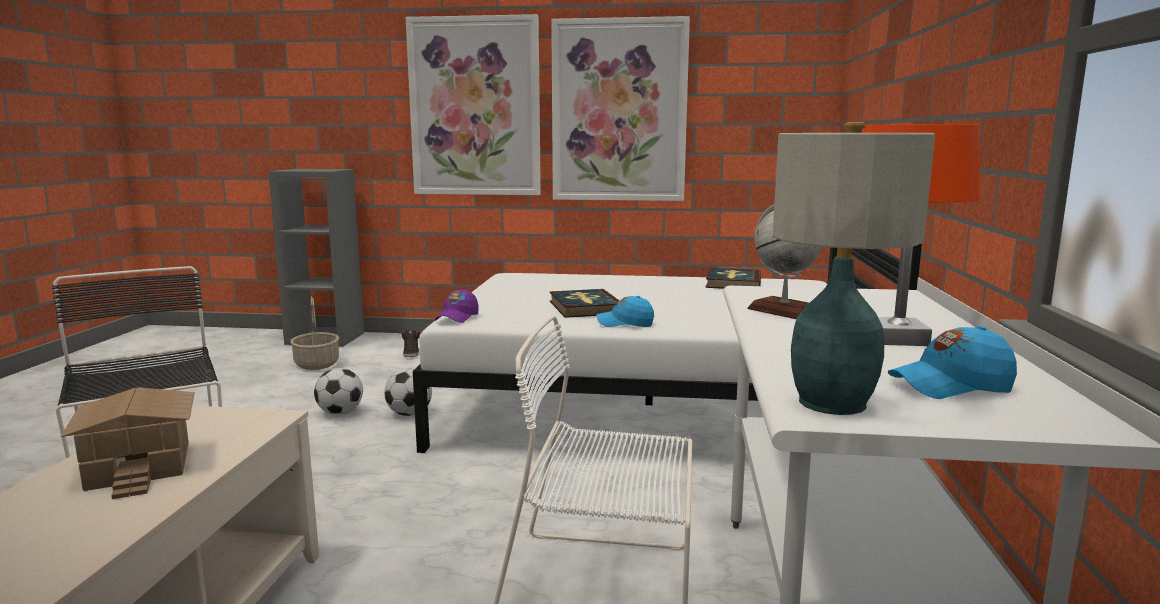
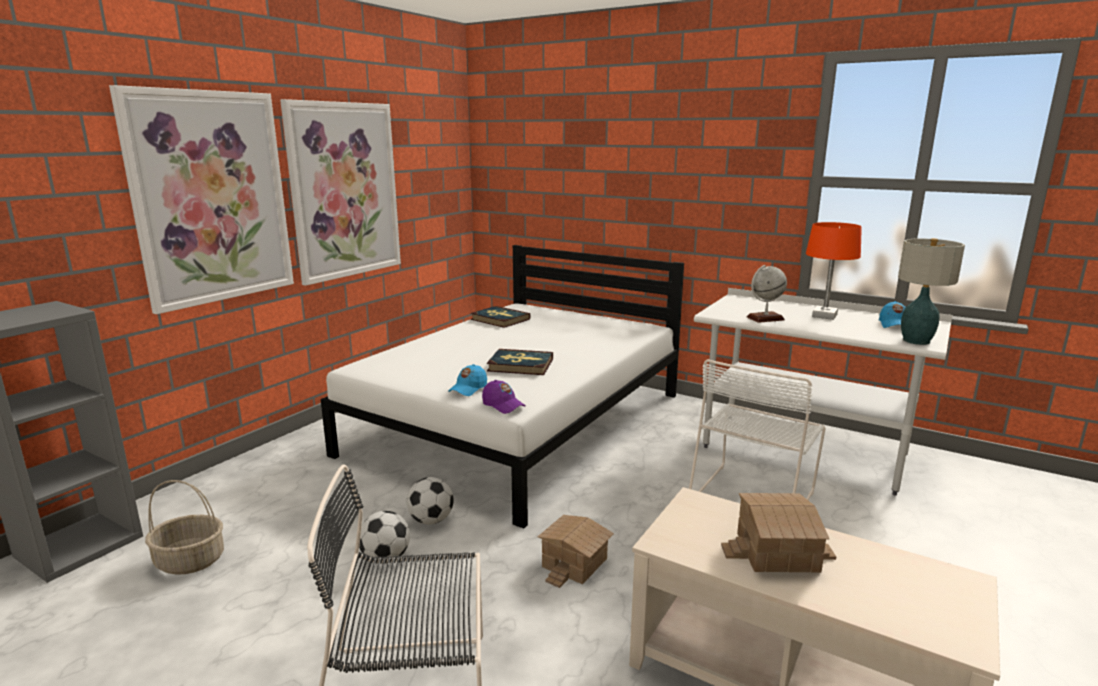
camera: 65 degrees left, 5 degrees up
(361, 487) = (573, 562): none -> toy house
(411, 353) = (246, 495): black shoe -> none
(625, 324) = (579, 364): blue cap -> blue cap (468, 389)

